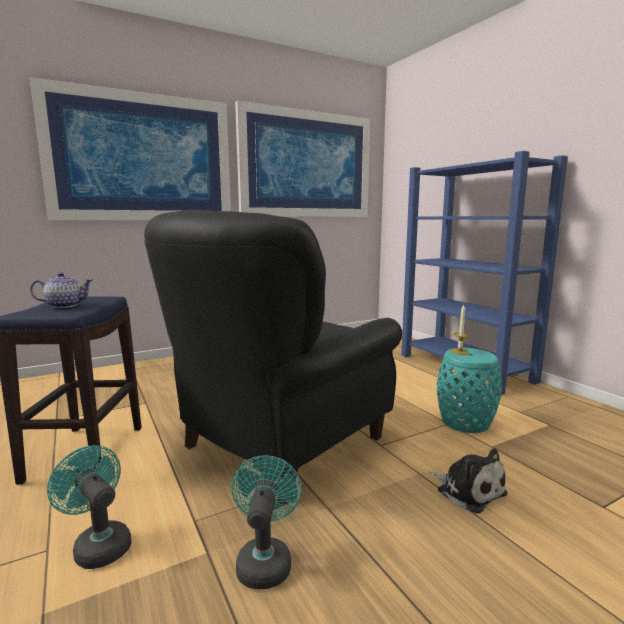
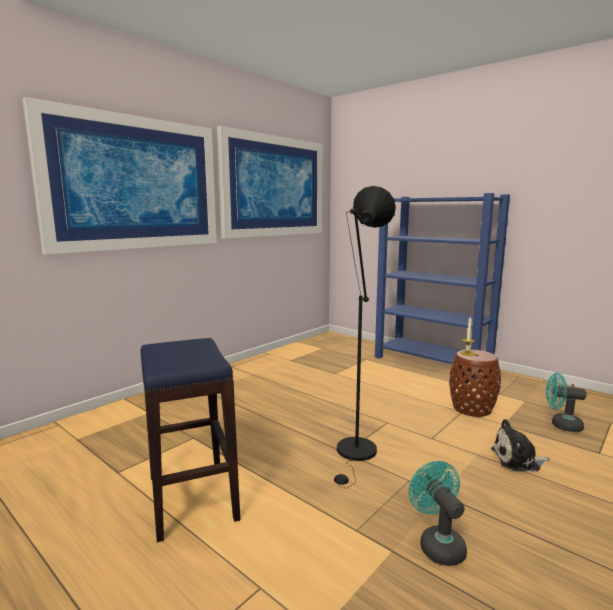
camera: 20 degrees left, 0 degrees up
(64, 305) = (182, 355): teapot -> none
(98, 544) = (300, 570): turquoise fan -> turquoise fan (561, 425)
(277, 445) = (356, 454): black armchair -> black floor lamp
(465, 422) = (472, 409): turquoise stool -> brown stool
(468, 490) = (518, 460): plush toy -> plush toy turned 150 degrees clockwise

